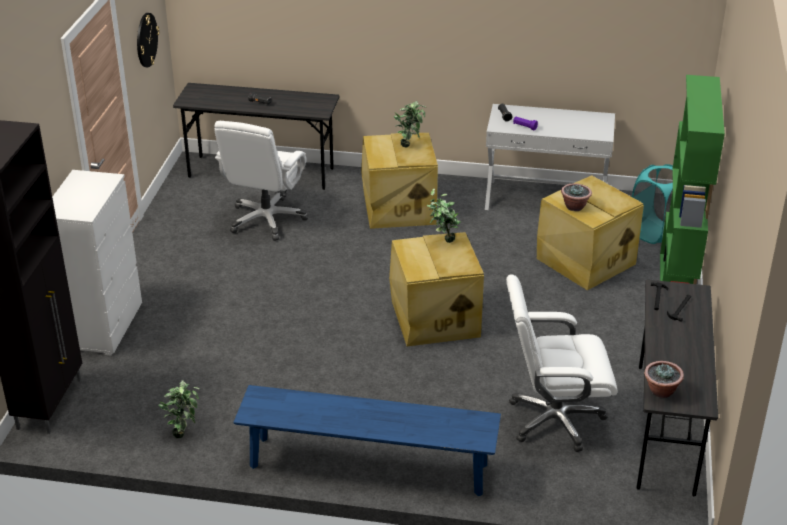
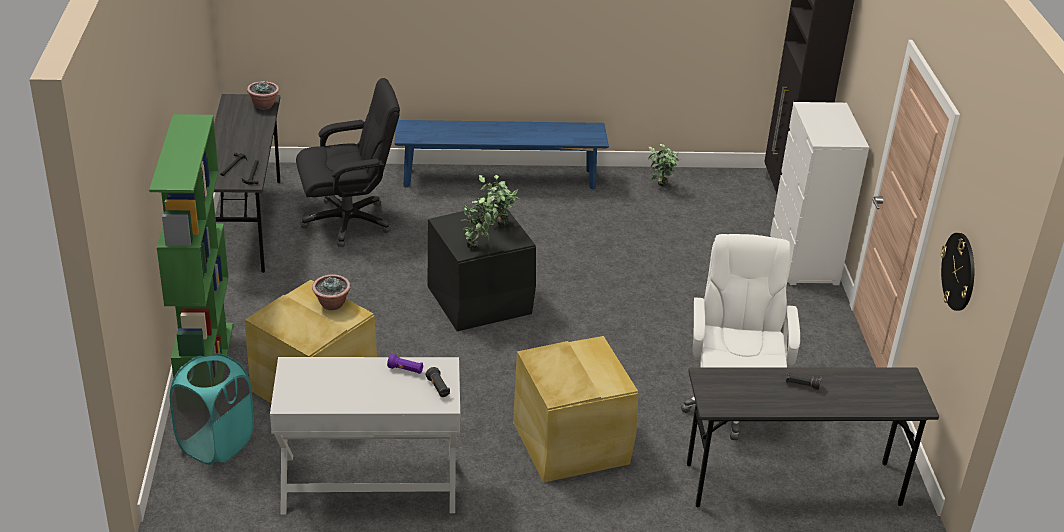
camera: 165 degrees right, 0 degrees up
(410, 144) = (565, 378): potted plant -> potted plant (497, 226)
(434, 319) = (480, 299): beige storage box -> black storage box
(554, 420) = (348, 222): white office chair -> black office chair

